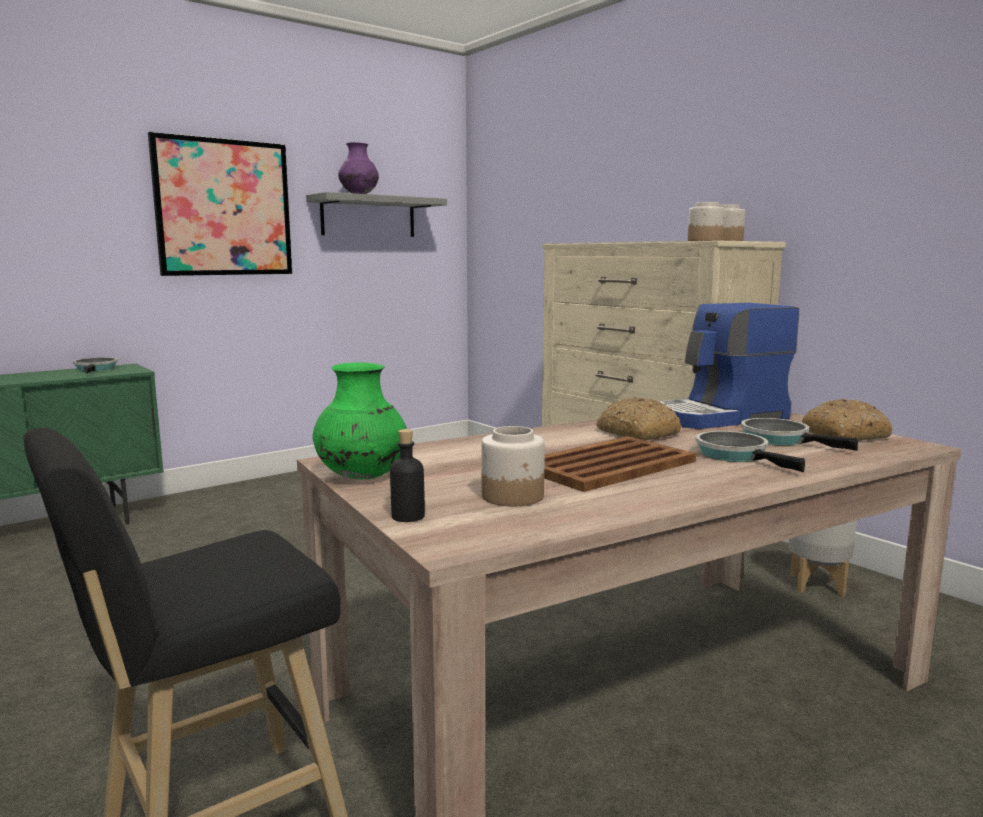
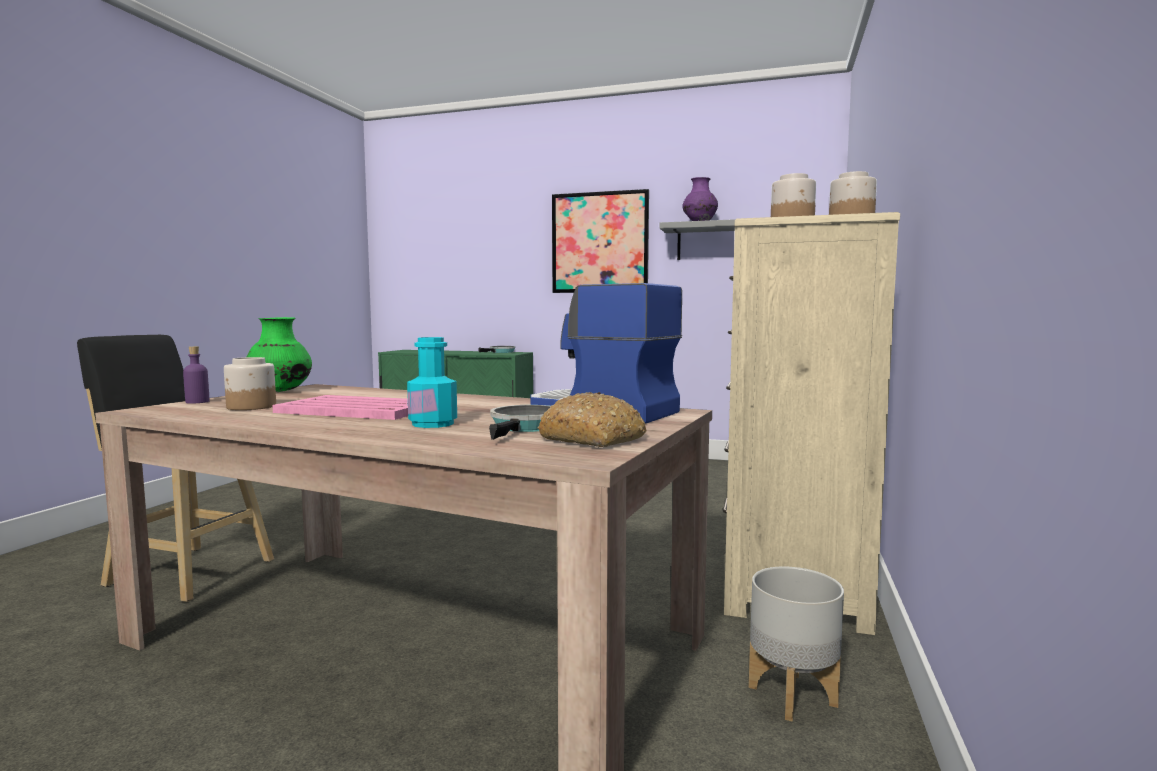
camera: 55 degrees right, 5 degrees down
(408, 516) = (197, 402): black bottle -> purple bottle
(606, 465) = (356, 410): brown tray -> pink tray
(636, 433) = (482, 406): bread -> none
(736, 455) = (433, 424): frying pan -> turquoise bottle

